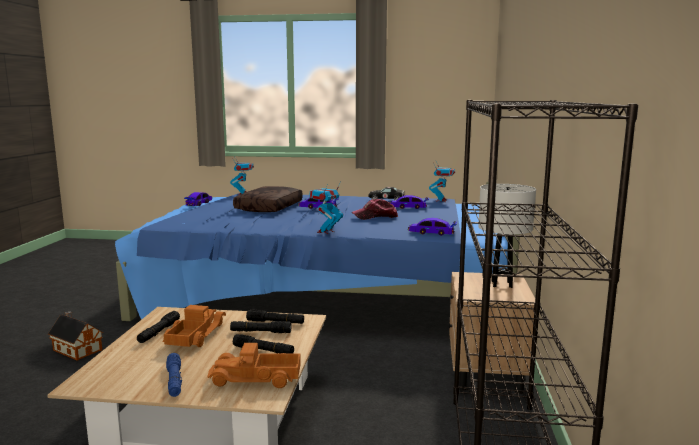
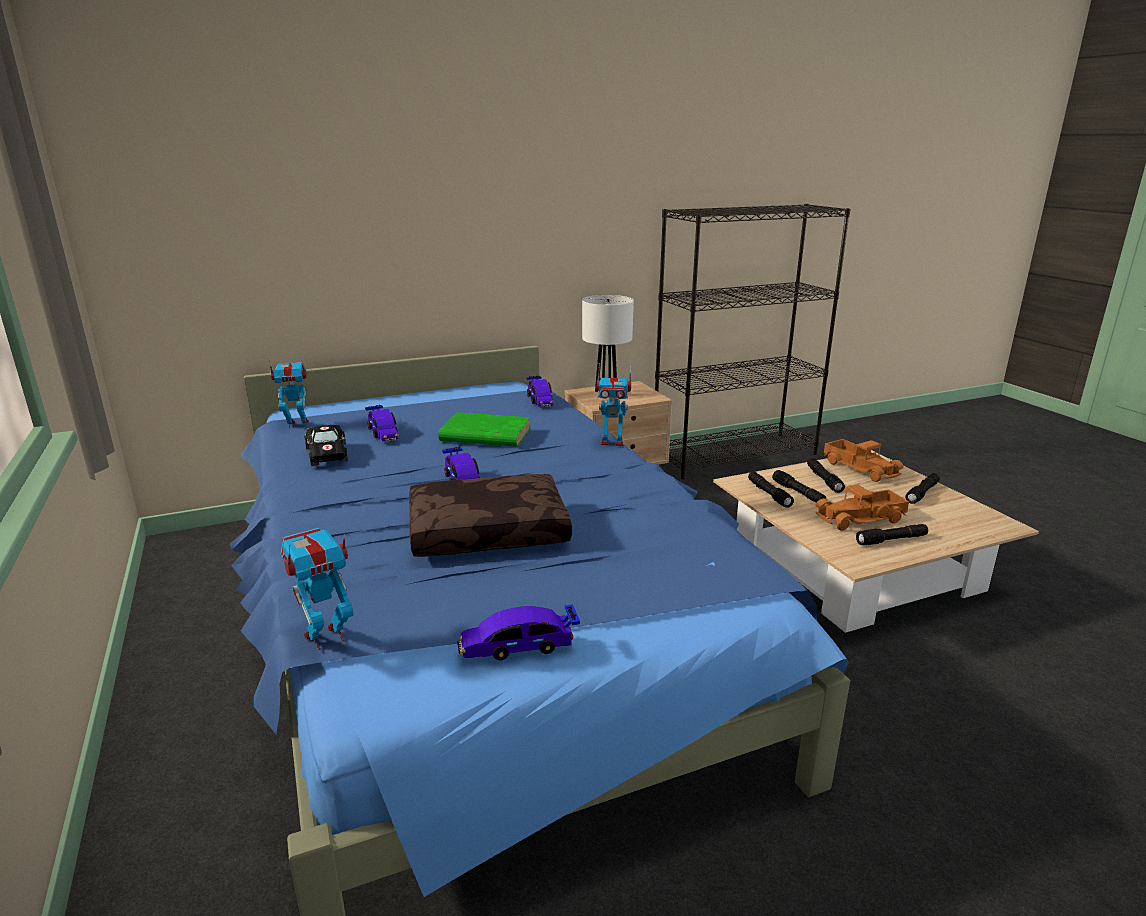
camera: 120 degrees left, 10 degrees up
(77, 349) = (949, 761): toy house -> none
(174, 380) = (922, 493): blue flashlight -> black flashlight
(375, 217) = (485, 435): cap -> green book

